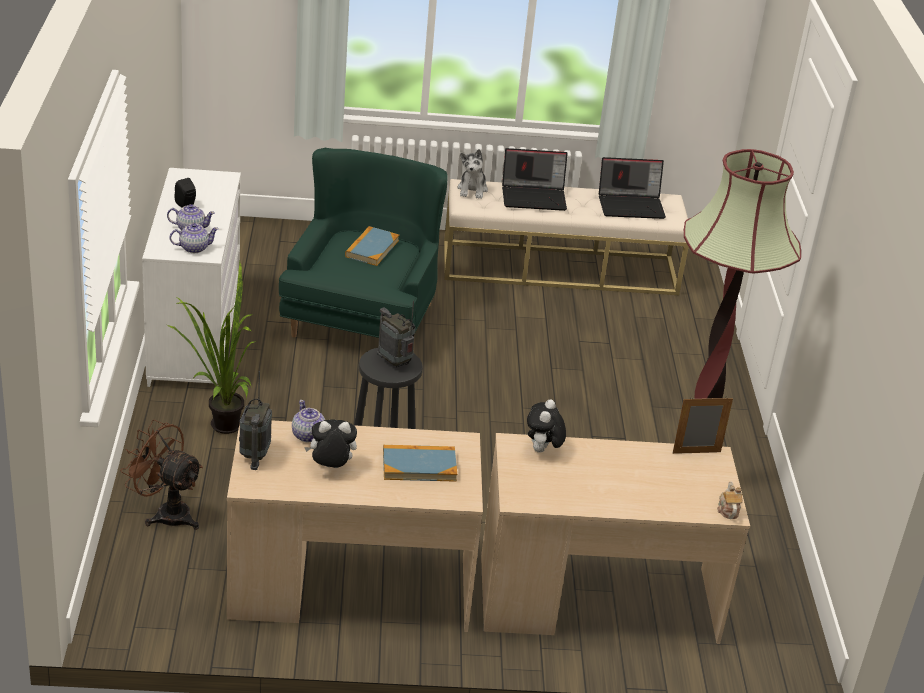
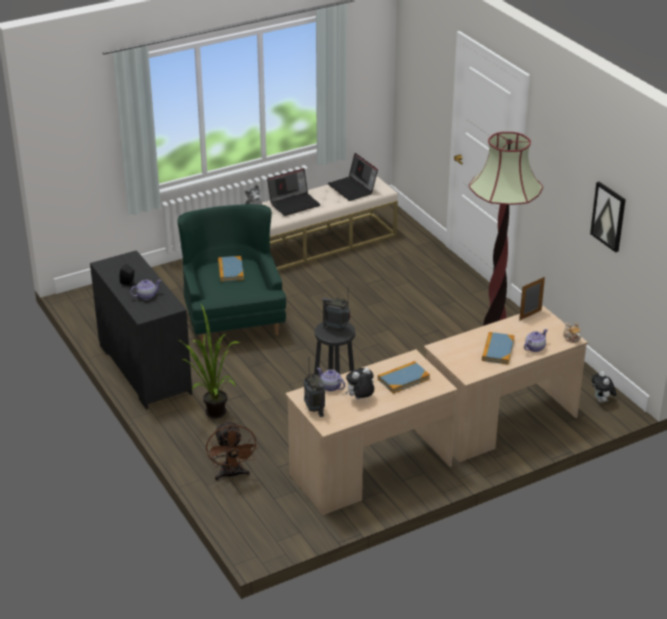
camera: 25 degrees left, 0 degrees up
(166, 513) = (232, 475): brown fan -> brown fan turned 105 degrees counterclockwise
(193, 337) = (143, 369): white dresser -> black dresser
(194, 248) = (161, 306): teapot -> teapot (534, 348)
(542, 451) = (456, 345): plush toy -> plush toy (602, 401)
(598, 482) = (498, 350): none -> book
(631, 205) = (353, 189): laptop -> laptop turned 90 degrees clockwise
(874, 338) = (608, 216): none -> picture

